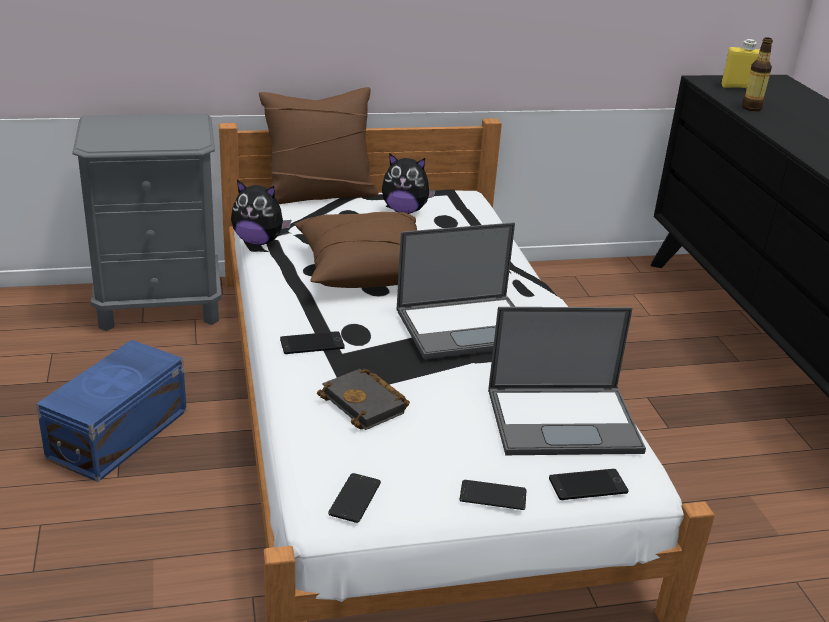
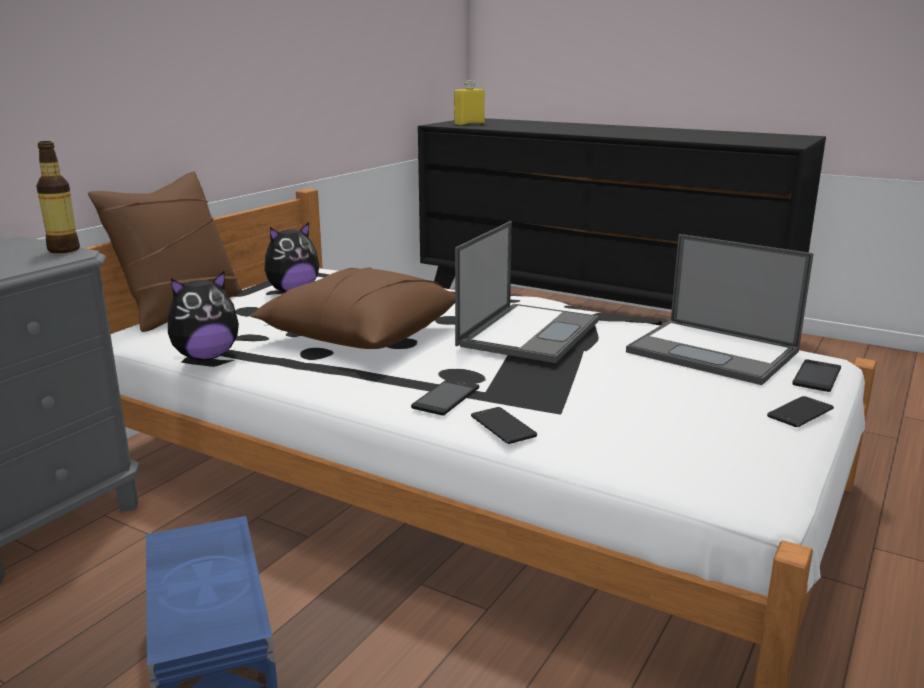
camera: 45 degrees left, 10 degrees down
(355, 498) = (748, 470): phone -> phone (503, 426)
(367, 404) = (592, 411): black book -> none
(565, 420) = (714, 352): laptop -> laptop turned 90 degrees clockwise
(751, 108) = (508, 128): bottle -> bottle (63, 250)

